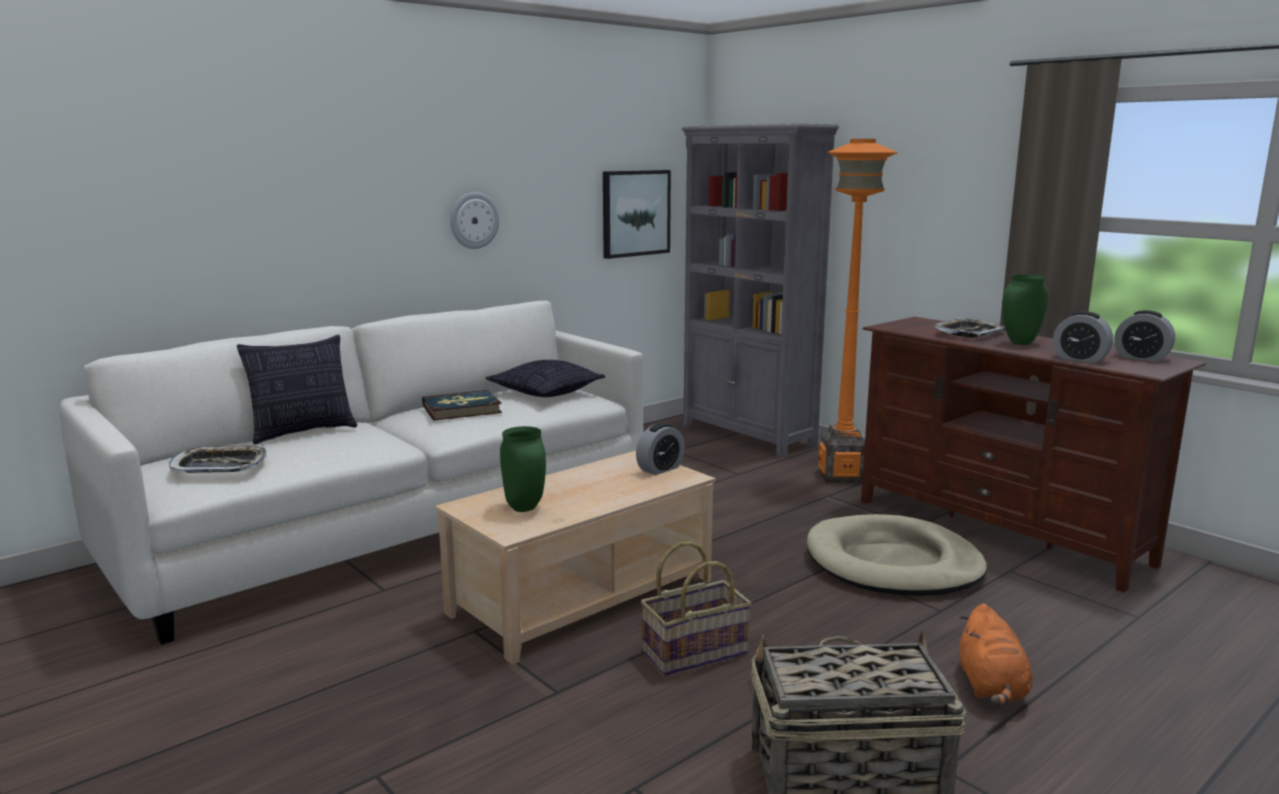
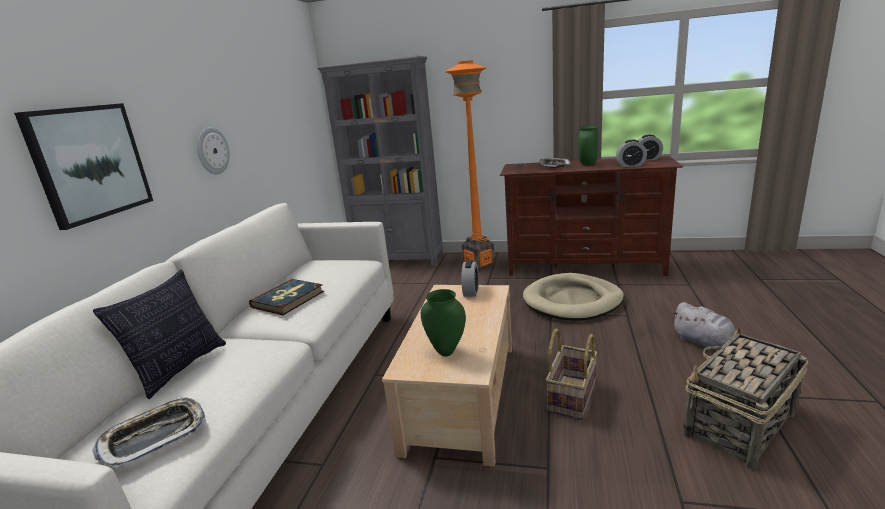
camera: 35 degrees left, 5 degrees up
(546, 392) = (324, 268): pillow -> none
(635, 213) = (298, 131): picture -> picture (90, 163)
(991, 688) = (704, 343): orange plush toy -> grey plush toy

